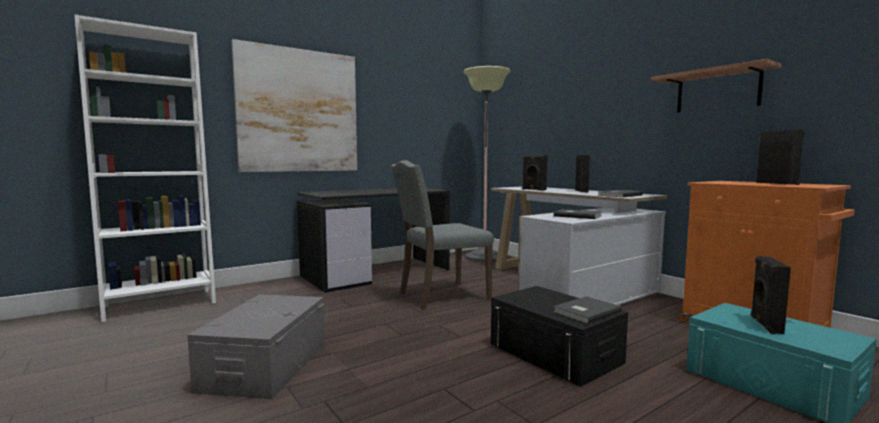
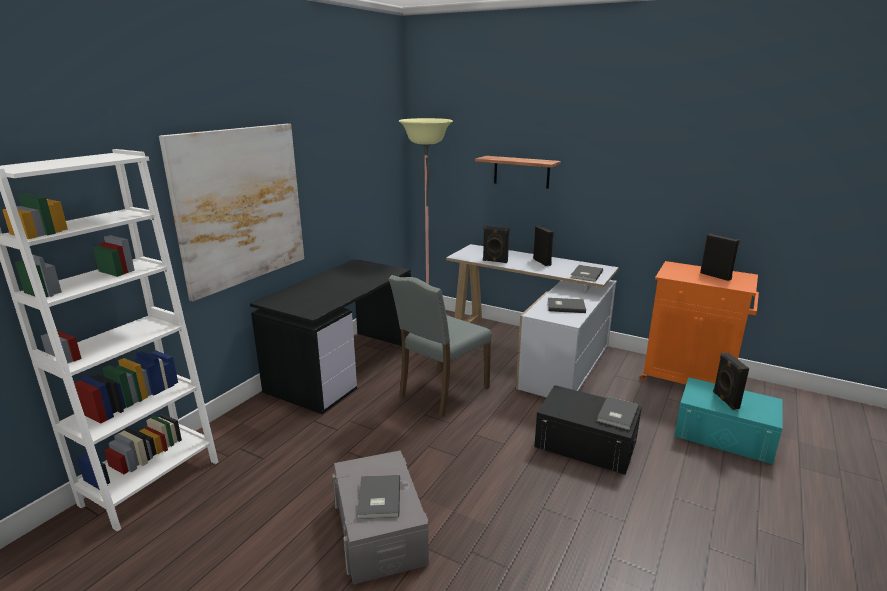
camera: 25 degrees left, 15 degrees up
(254, 317) = (377, 499): none -> grey book
(717, 91) = (668, 184): shelf -> shelf (521, 172)

